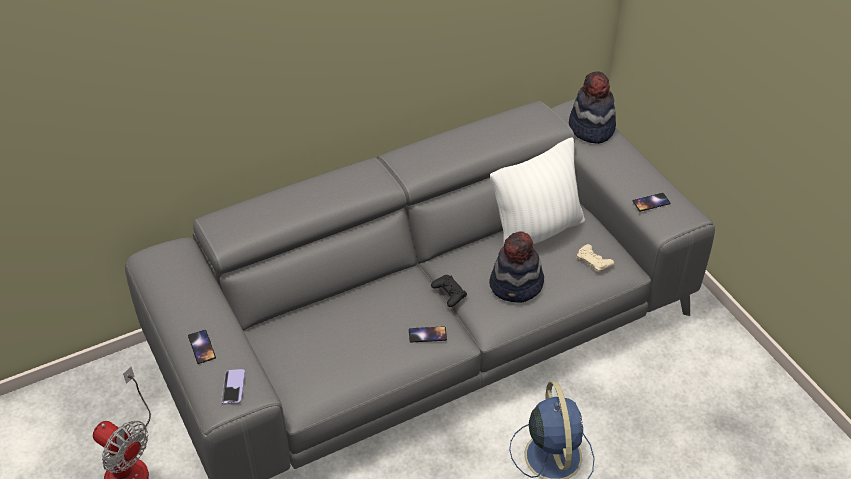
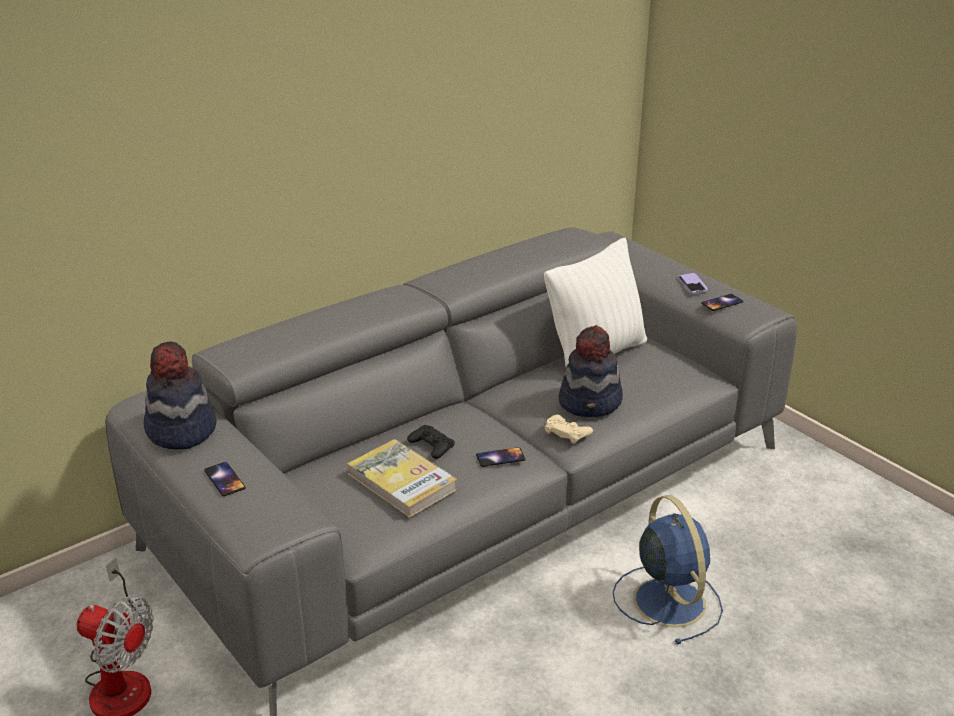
camera: 10 degrees left, 15 degrees down
(233, 387) = (276, 515): phone -> phone (692, 285)
(344, 349) = (402, 481): none -> book
(449, 293) = (513, 418): black game controller -> black game controller (431, 446)
(591, 128) = (630, 251): hat -> hat (180, 430)
(593, 261) = (670, 373): beige game controller -> beige game controller (567, 432)

